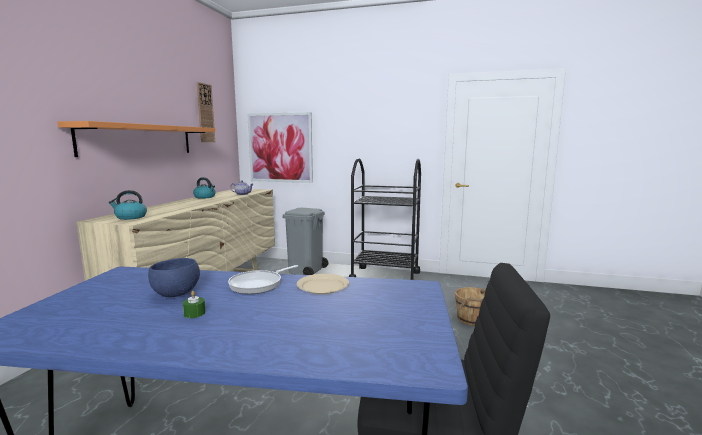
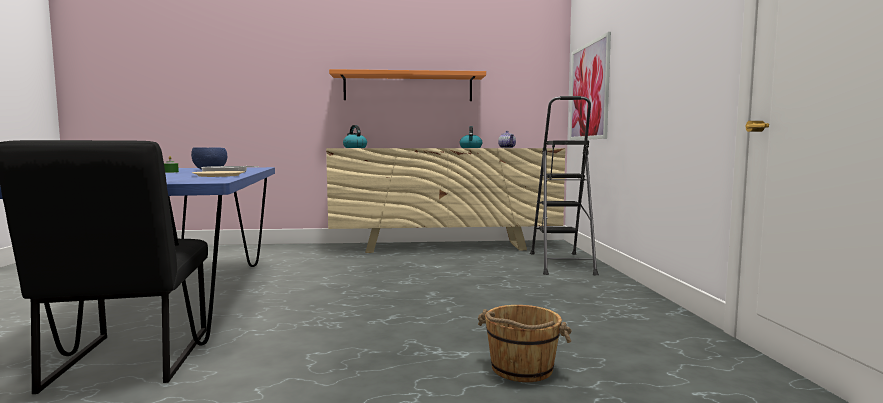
camera: 70 degrees right, 5 degrees down
(205, 113) = (505, 58): wall clock -> none
(305, 271) = (561, 263): grey trash can -> step ladder
(385, 277) = (617, 298): black cart -> none

